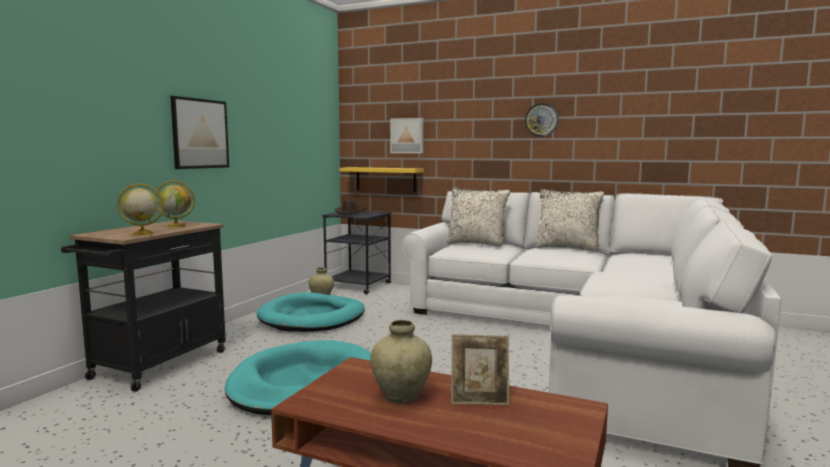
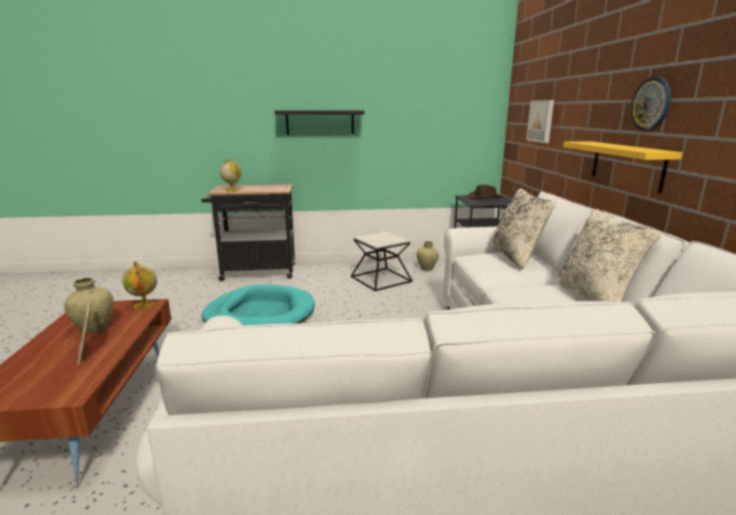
camera: 60 degrees right, 10 degrees up
(176, 226) = (268, 188): globe -> globe (144, 306)
(200, 133) = (320, 122): picture -> black shelf
(312, 318) = (381, 279): turquoise dog bed -> side table
(385, 179) = (524, 168): yellow shelf -> yellow shelf (626, 165)

